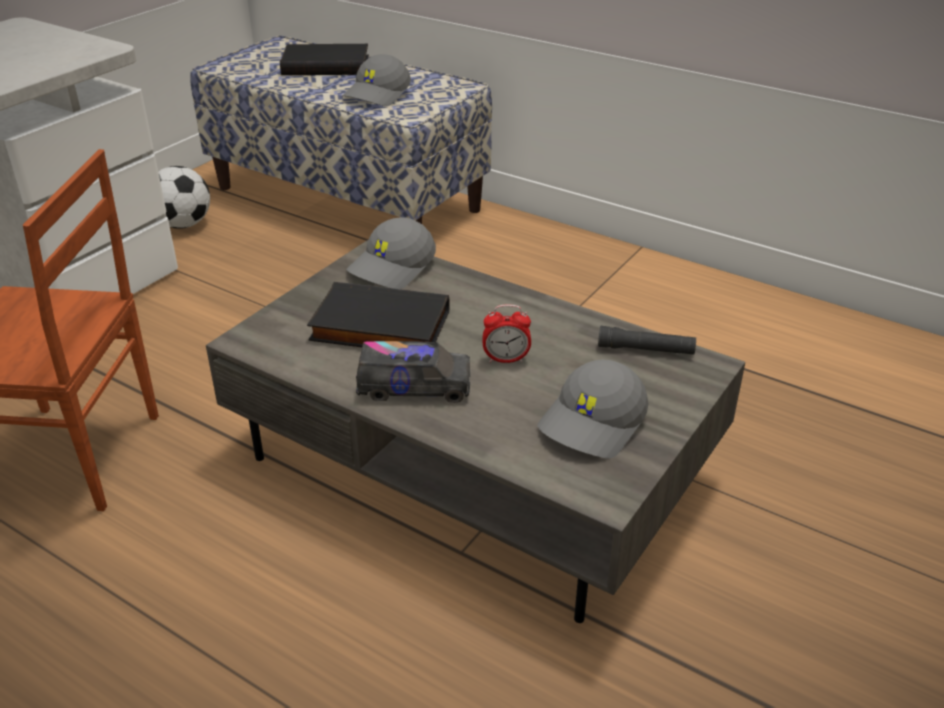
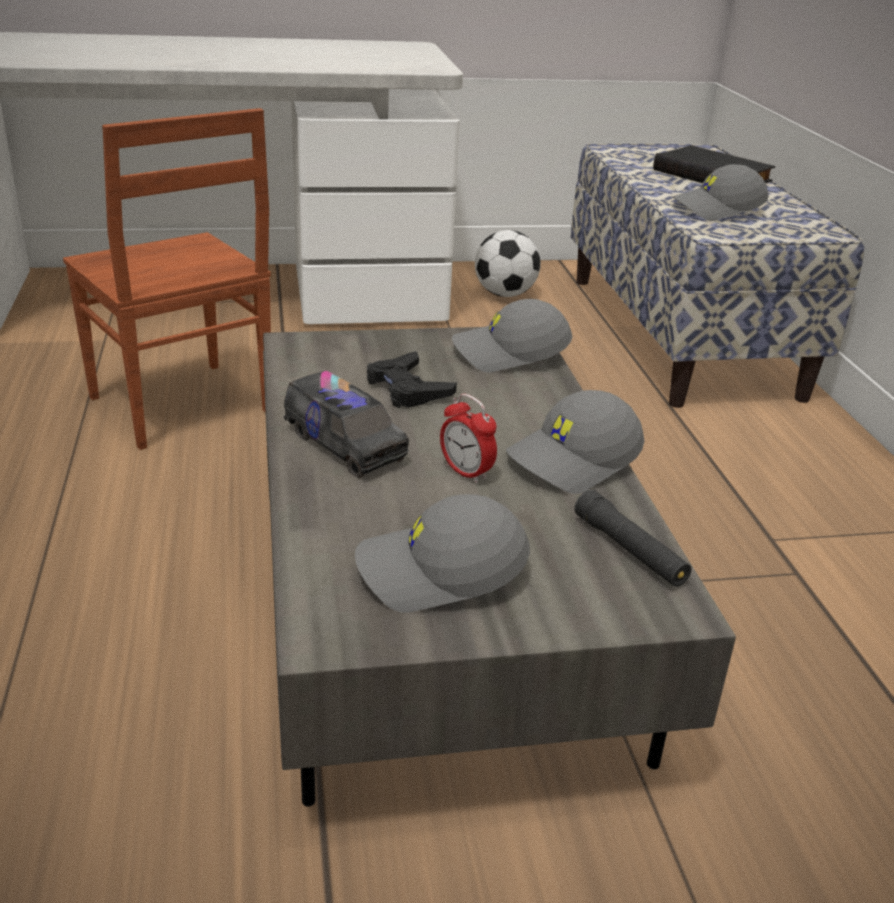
camera: 45 degrees right, 5 degrees down
(378, 327) = (407, 388): black book -> black game controller
(542, 316) = (574, 460): none -> grey cap

